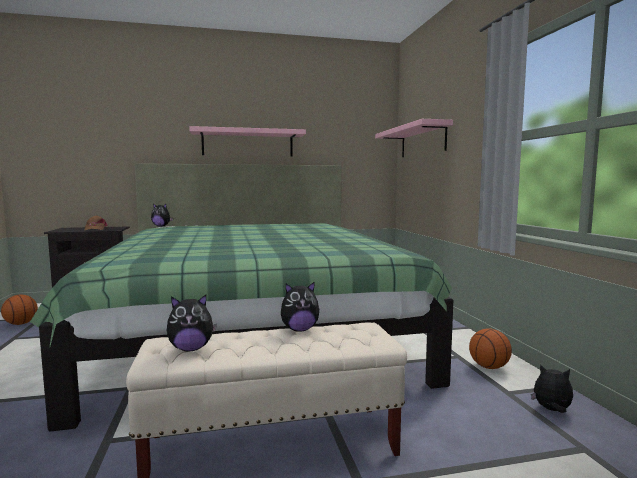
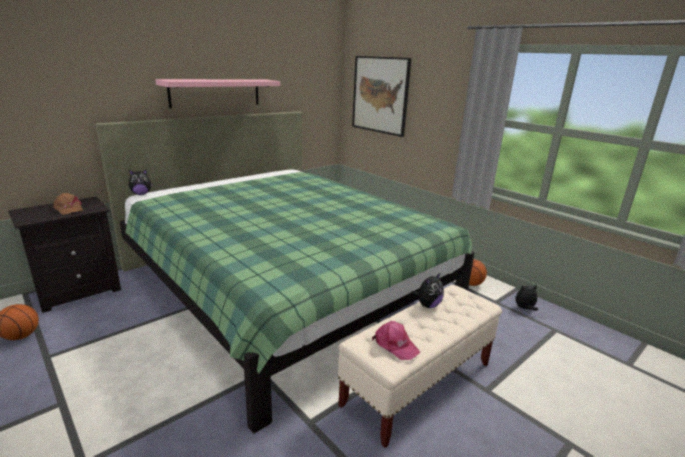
camera: 30 degrees left, 15 degrees up
(191, 349) = (395, 345): plush toy -> pink cap
(422, 141) = (380, 95): pink shelf -> picture

